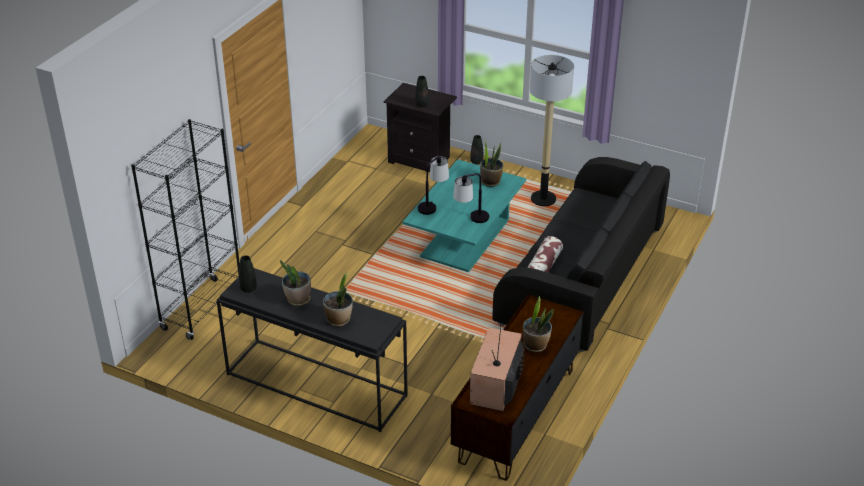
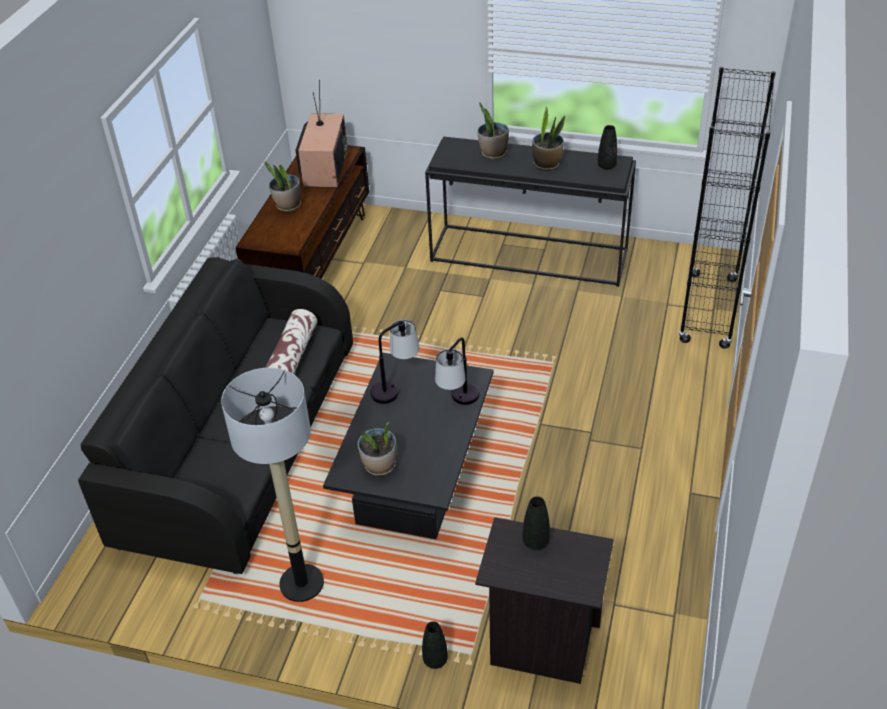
camera: 170 degrees right, 5 degrees up
(465, 238) = (416, 475): turquoise coffee table -> black coffee table

